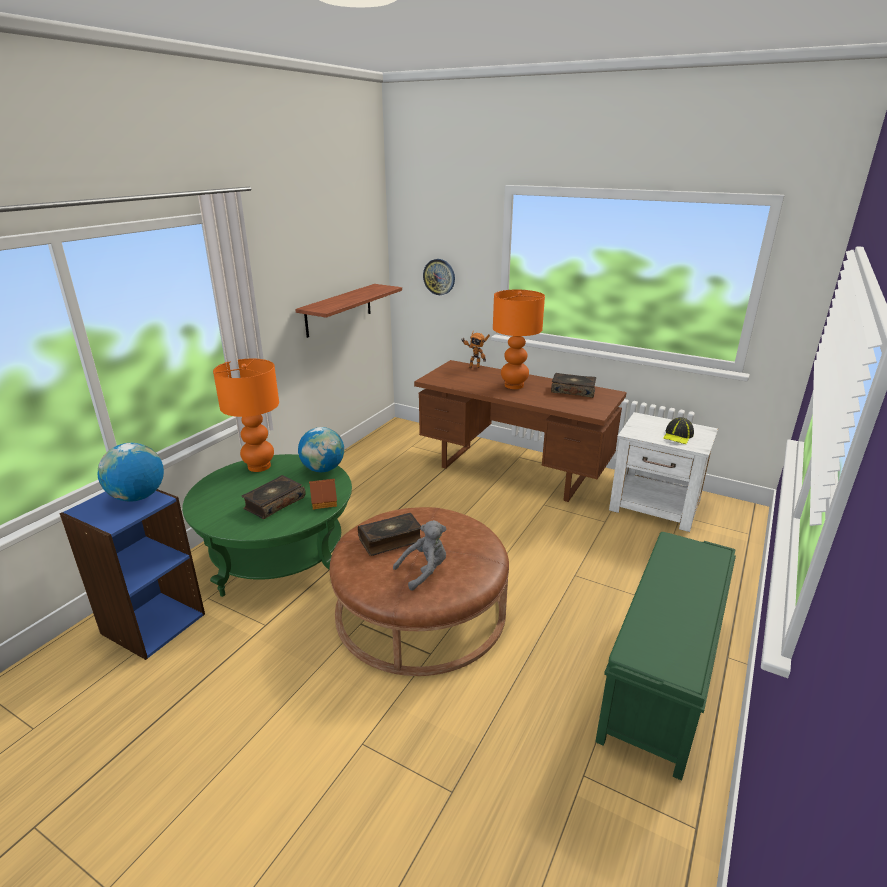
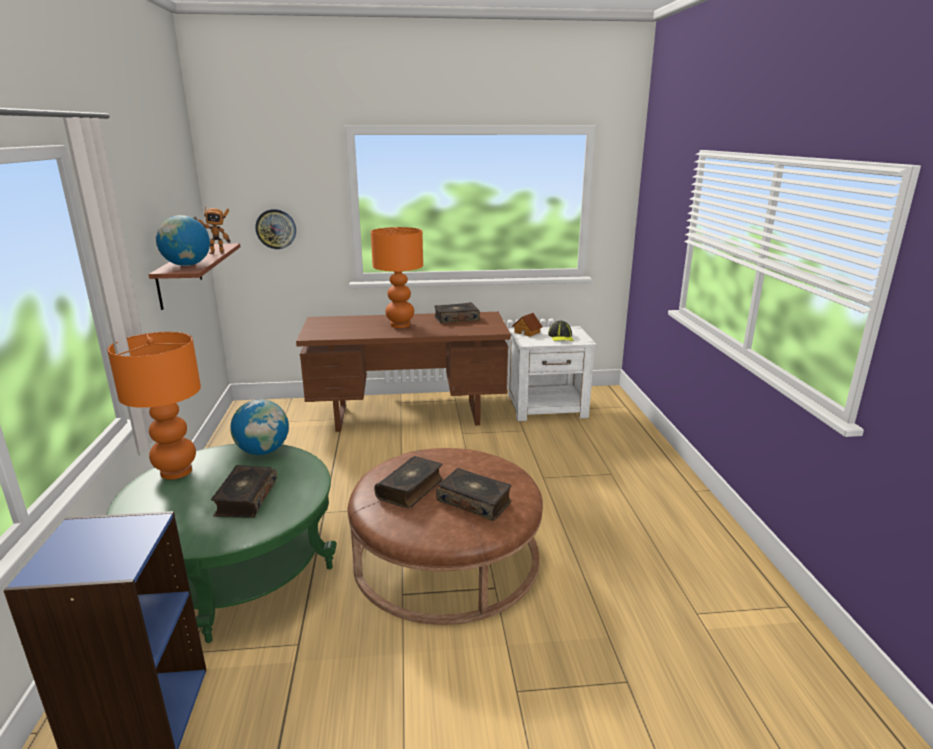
camera: 35 degrees left, 5 degrees down
(137, 497) = (112, 530): globe -> globe (187, 265)
(324, 501) = (304, 478): toy house -> toy house (527, 332)
(424, 571) = (474, 501): grey plush toy -> book
(474, 367) = (340, 318): toy robot -> toy robot (216, 252)
(662, 675) = (672, 520): green bench -> none

